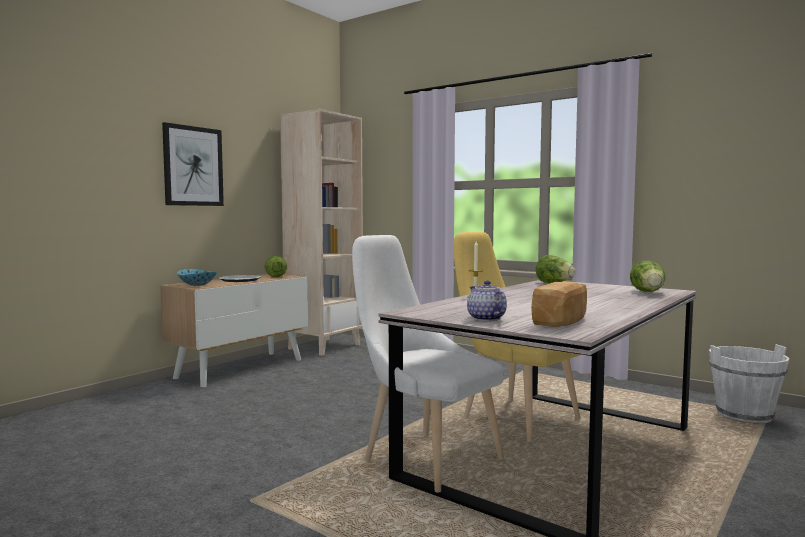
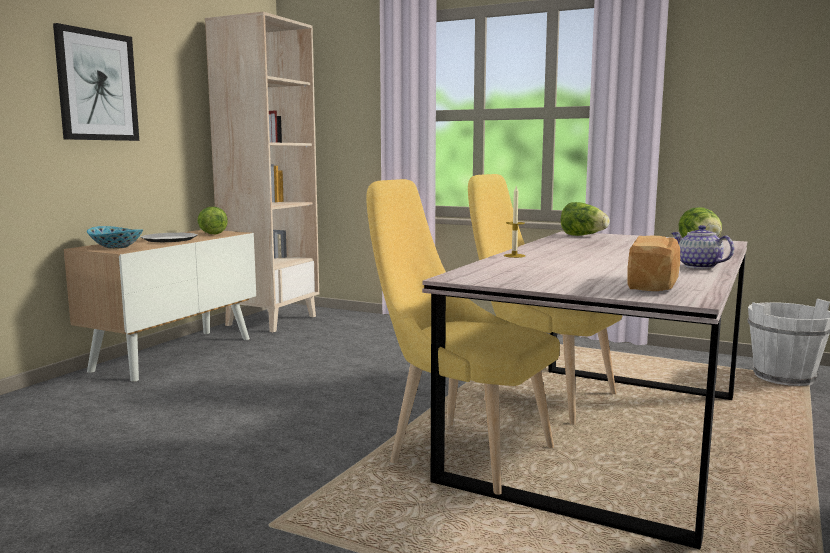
camera: 10 degrees left, 5 degrees up
(425, 458) = (461, 453): white chair -> yellow chair
(485, 319) = (562, 283): teapot -> teapot (698, 266)

